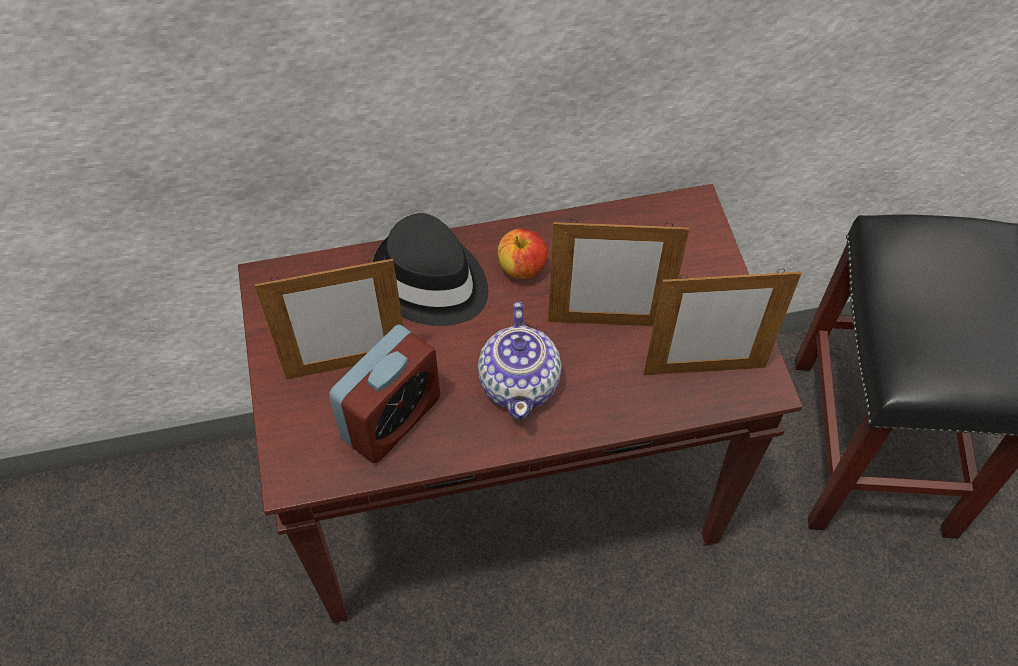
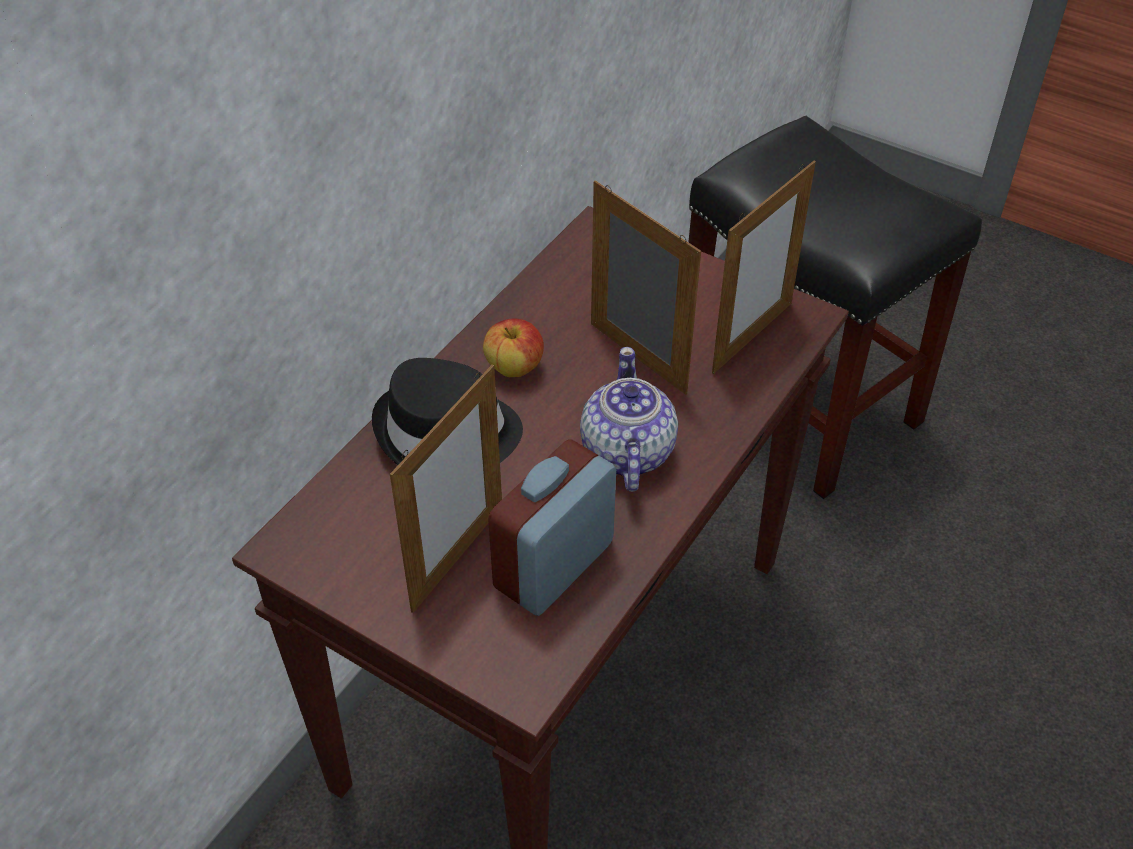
camera: 45 degrees left, 10 degrees down
(391, 419) = (554, 565): alarm clock -> alarm clock turned 135 degrees counterclockwise
(520, 383) = (626, 453): teapot -> teapot turned 135 degrees counterclockwise
(607, 323) = (637, 358): picture frame -> picture frame turned 90 degrees counterclockwise

